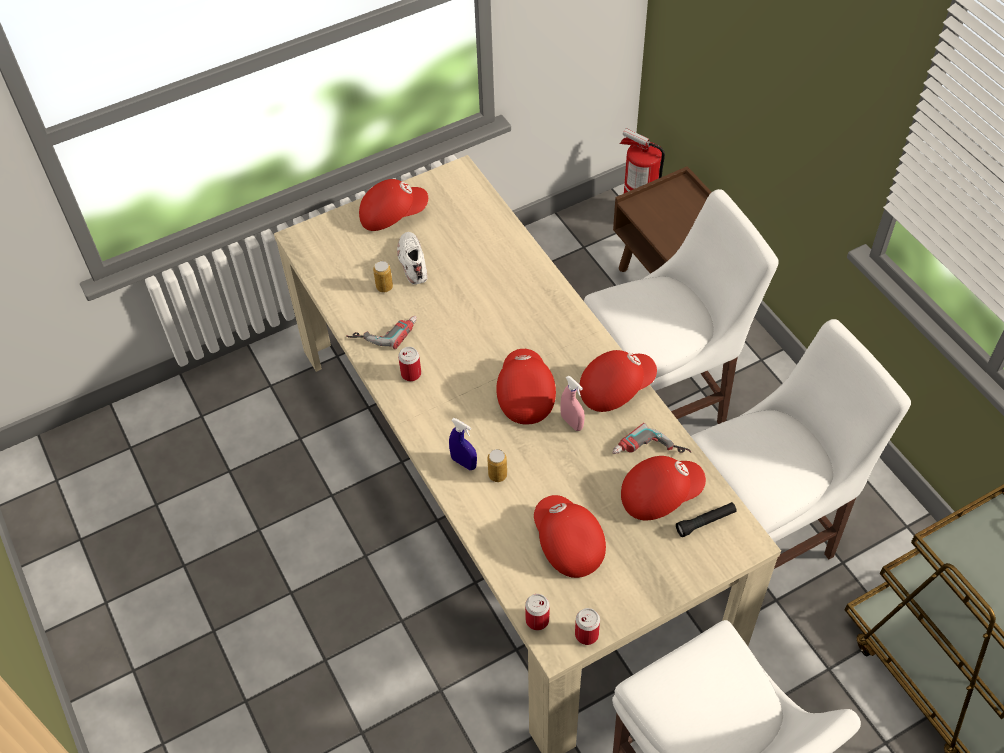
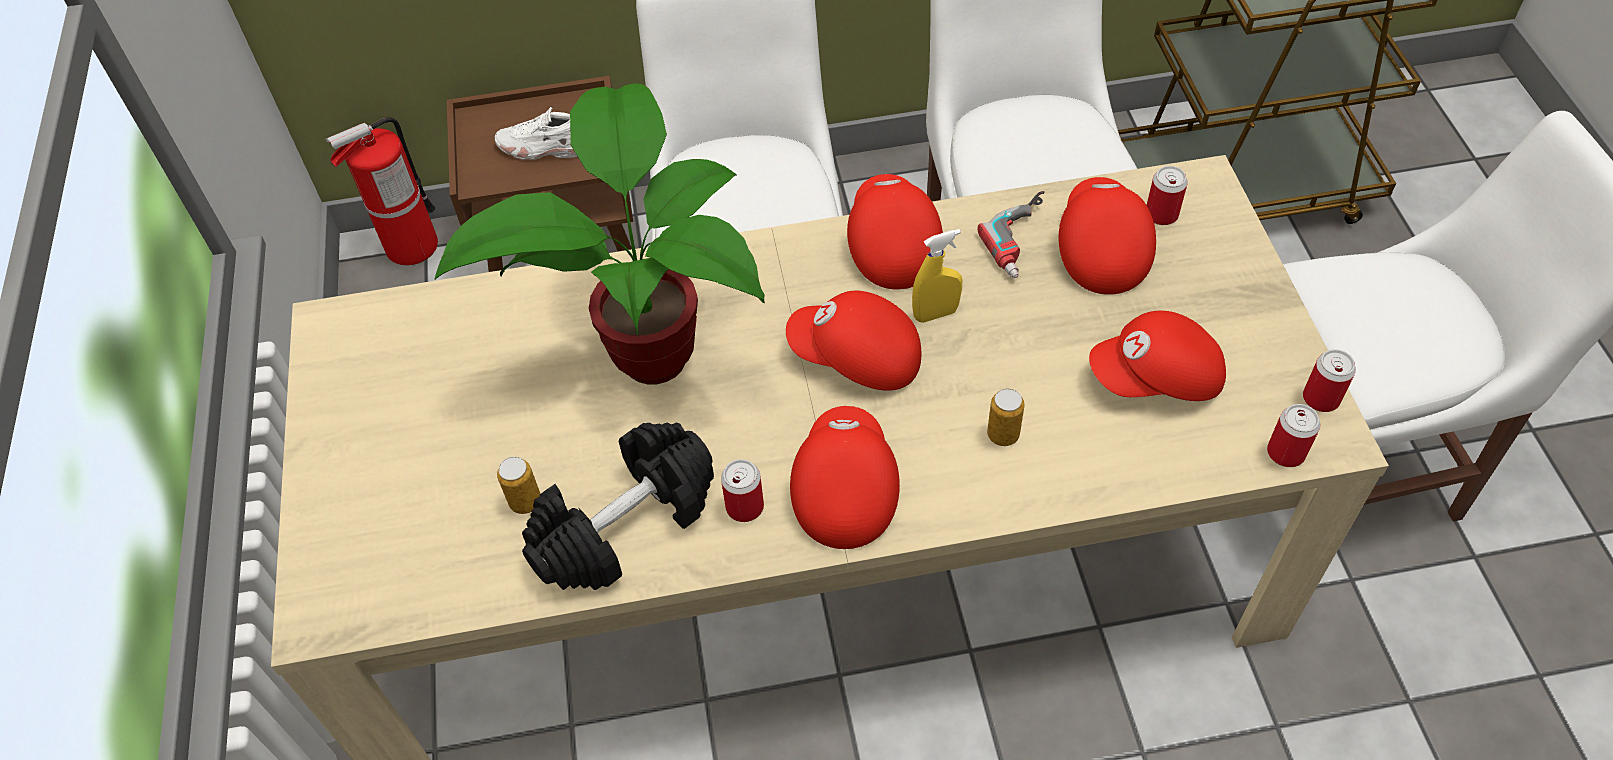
camera: 70 degrees left, 0 degrees up
(383, 330) = (625, 526): power drill -> black dumbbell
(392, 214) = (358, 448): red cap -> red cap (843, 490)
(412, 262) = (491, 444): white shoe -> white shoe (542, 148)
(464, 463) = (963, 475): blue spray bottle -> none
(495, 303) = (650, 349): none -> potted plant
(572, 422) = (935, 314): pink spray bottle -> yellow spray bottle
(705, 522) = (1161, 214): black flashlight -> can

